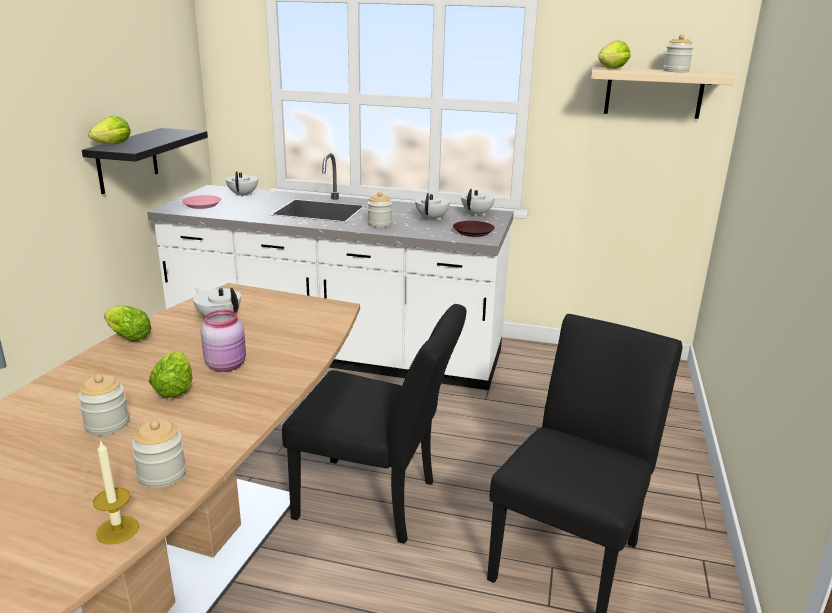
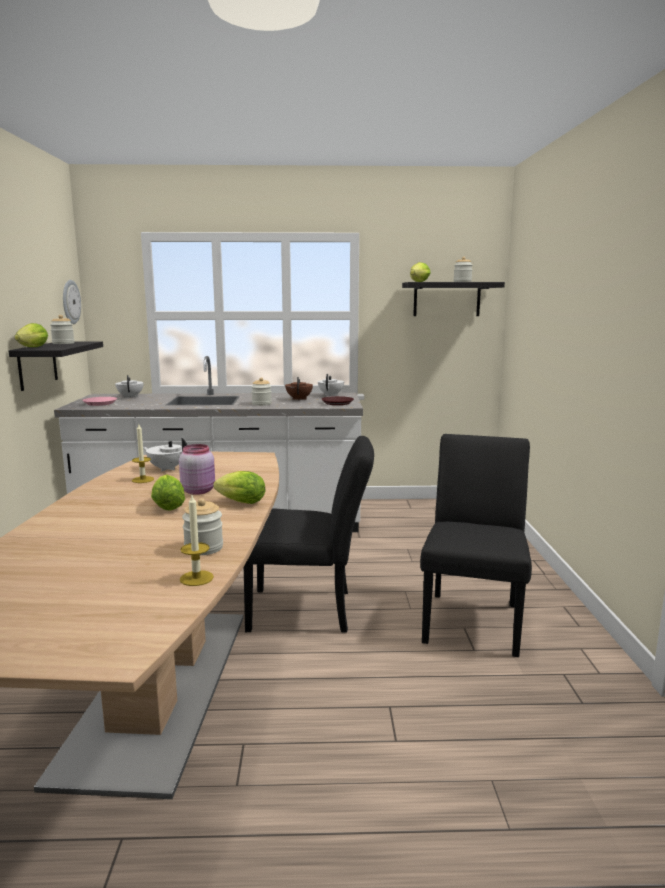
camera: 15 degrees left, 10 degrees down
(107, 424) = (129, 529): jar -> jar (63, 343)
(126, 337) = (95, 485): lettuce -> lettuce (238, 502)
(181, 77) = (70, 302): none -> wall clock
(181, 335) = (143, 479): none -> candle
(432, 218) = (299, 399): white teapot -> brown teapot
(653, 92) = (446, 299): beige shelf -> black shelf

